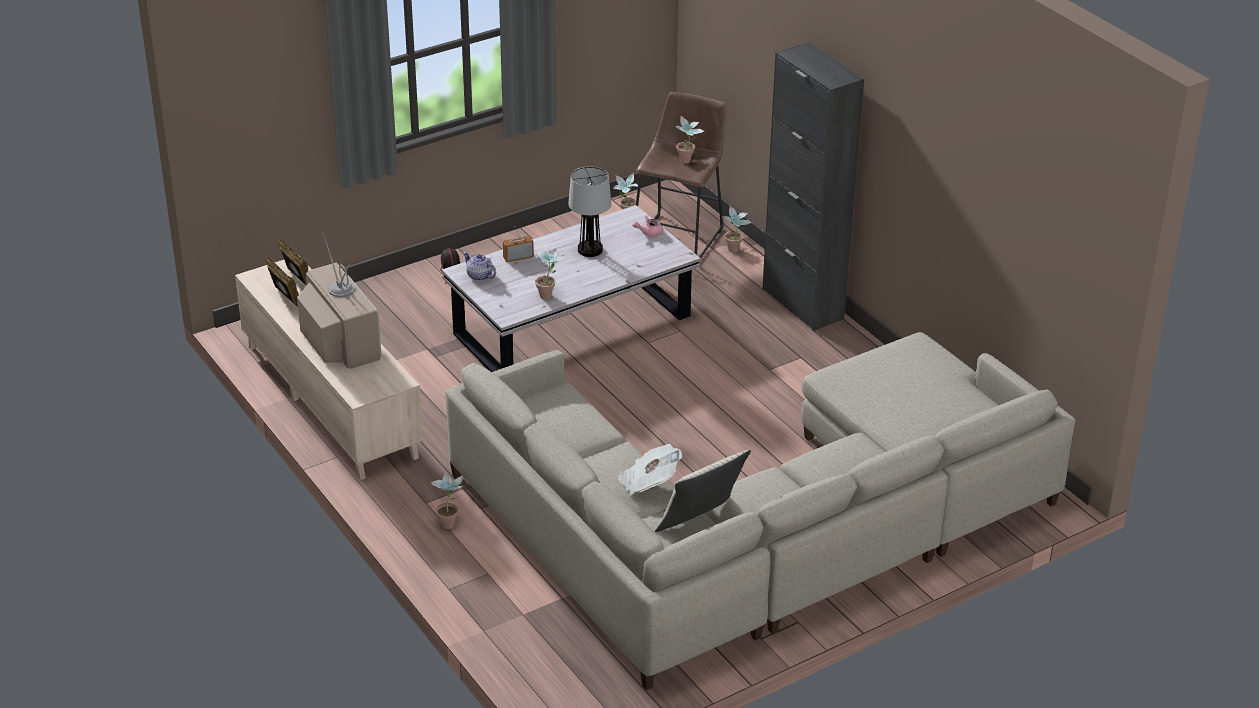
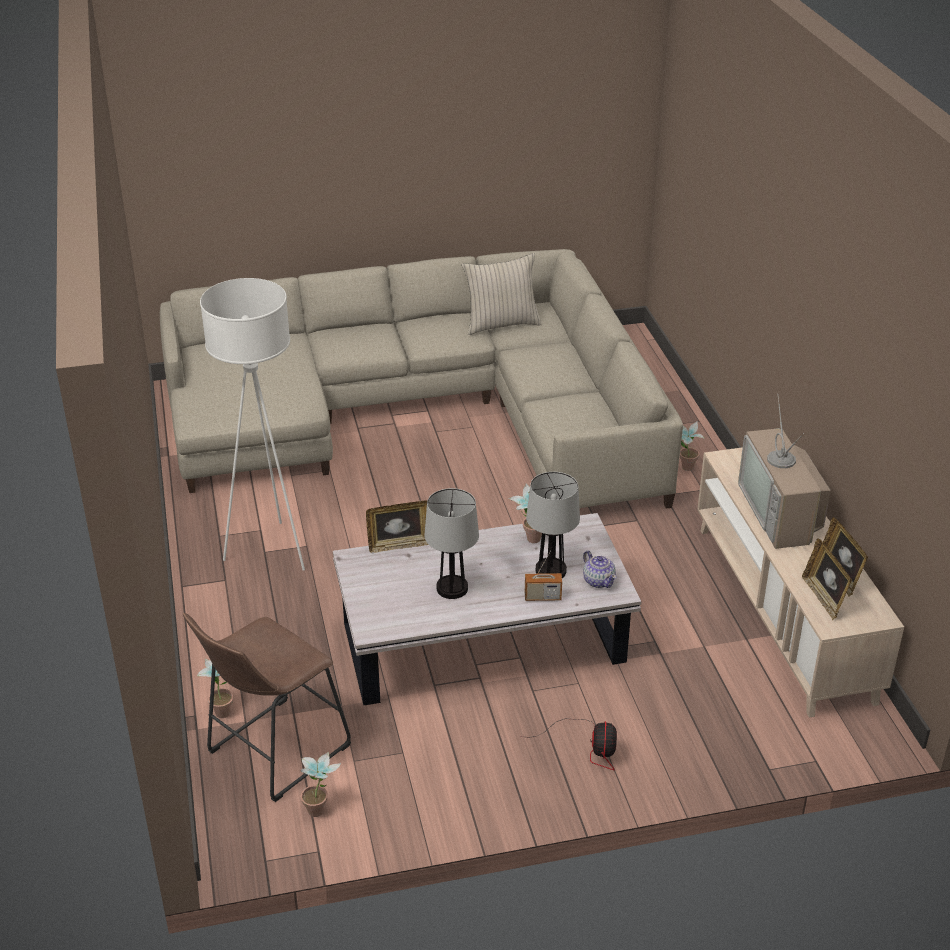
camera: 160 degrees left, 0 degrees up
(520, 276) = (550, 570): none -> table lamp
(648, 233) = (368, 597): pink teapot -> none
(648, 482) = (526, 353): newspaper -> none
(650, 271) = (400, 545): none -> picture frame
(687, 162) = (257, 658): potted plant -> none
(797, 358) = (269, 551): none -> white floor lamp
(802, 303) = (207, 614): black cabinet -> none

